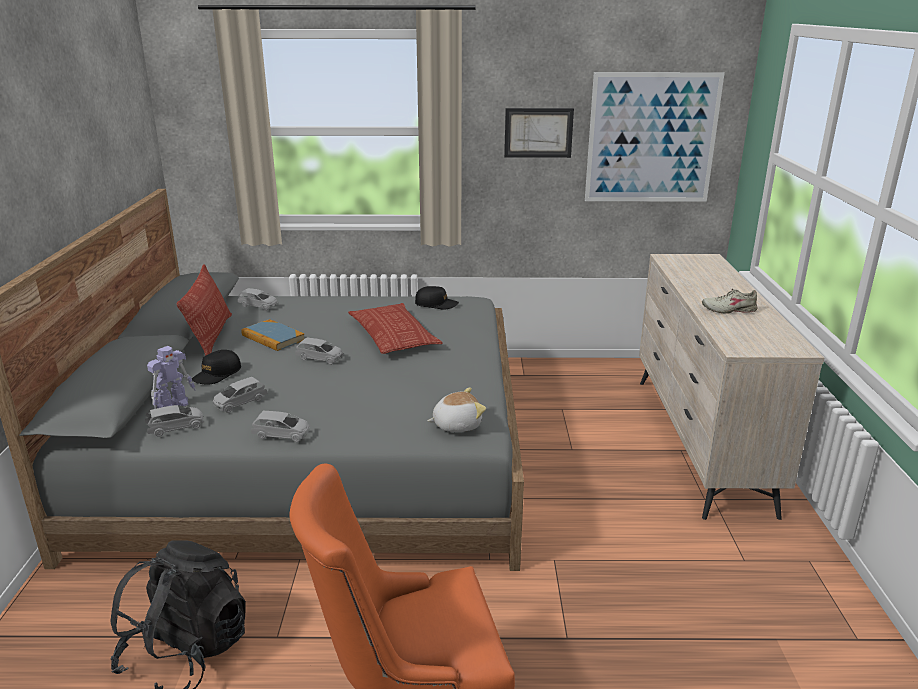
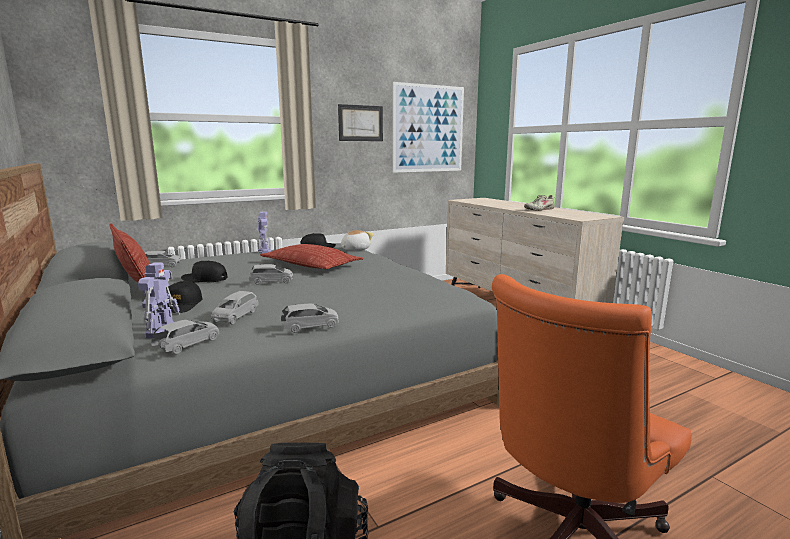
camera: 30 degrees left, 10 degrees down
(273, 338) = (204, 279): book -> black cap
(375, 299) = (264, 251): none -> toy robot
(456, 424) = (442, 294): plush toy -> plush toy (355, 249)

